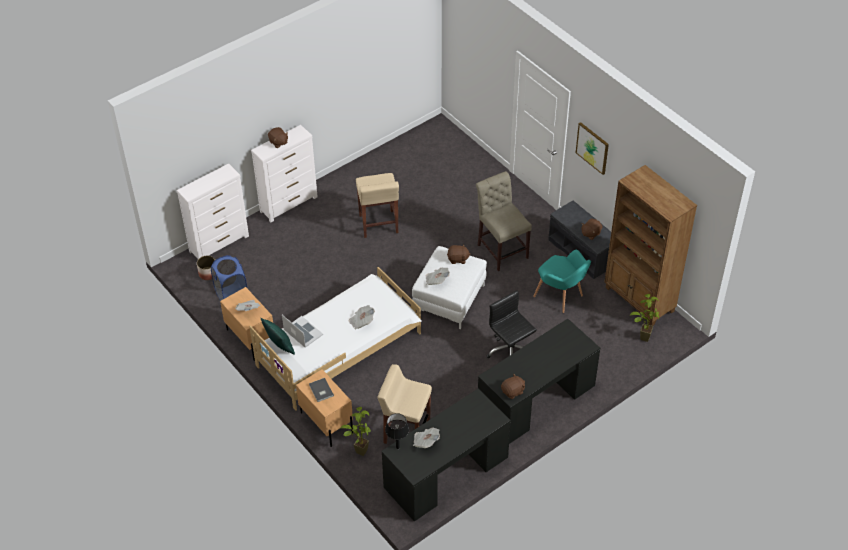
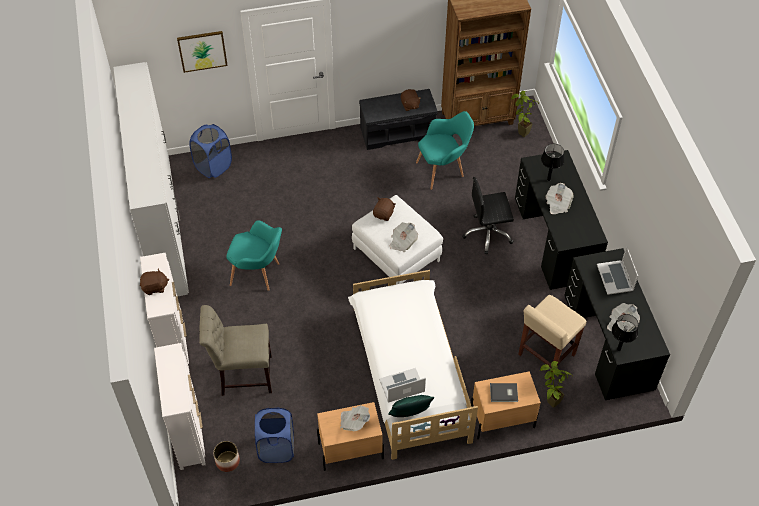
camera: 65 degrees left, 5 degrees up
(361, 321) = (416, 327): newspaper -> newspaper (557, 204)
(378, 224) = (258, 274): beige stool -> turquoise armchair
(389, 153) = (162, 226): none -> white wardrobe
(465, 156) = (213, 166): none -> blue laundry basket
(473, 424) = (615, 277): none -> laptop
(501, 249) = (356, 189): beige chair -> beige chair (242, 375)
(513, 391) = (590, 232): brown plush toy -> none
(555, 345) = (549, 179): none -> black table lamp
(592, 148) = (372, 31): picture -> picture (202, 51)

